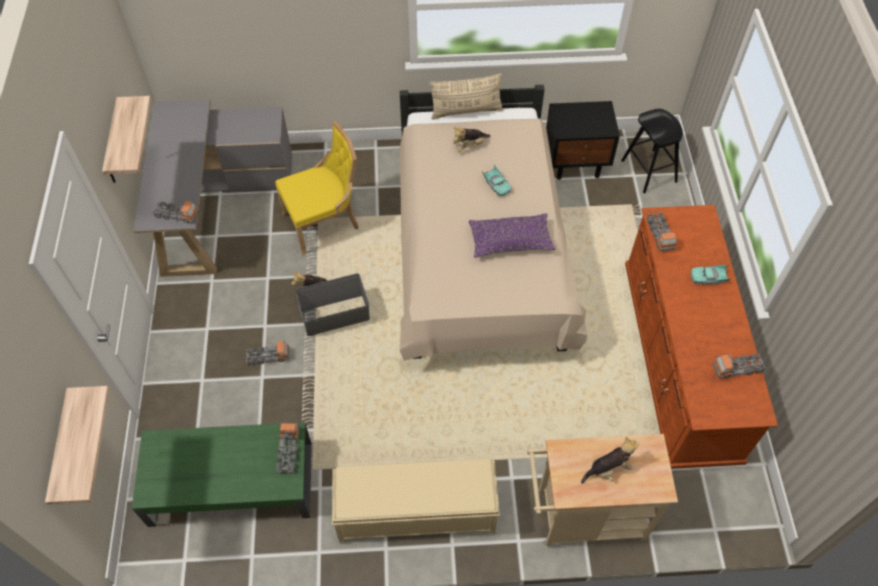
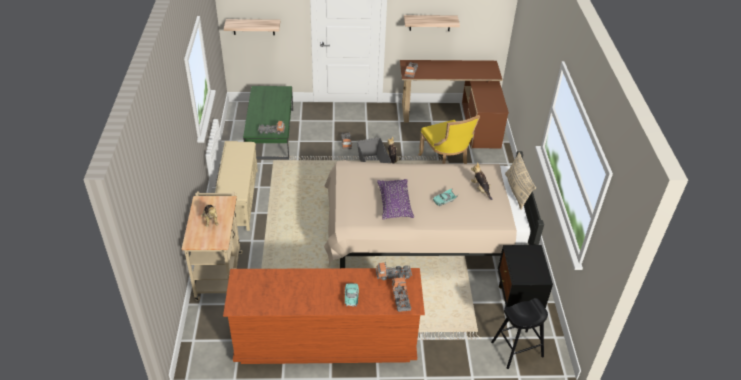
camera: 90 degrees right, 15 degrees down
(213, 204) = (455, 119): grey desk -> brown desk
(737, 368) = (271, 300): toy truck -> toy truck (401, 298)

